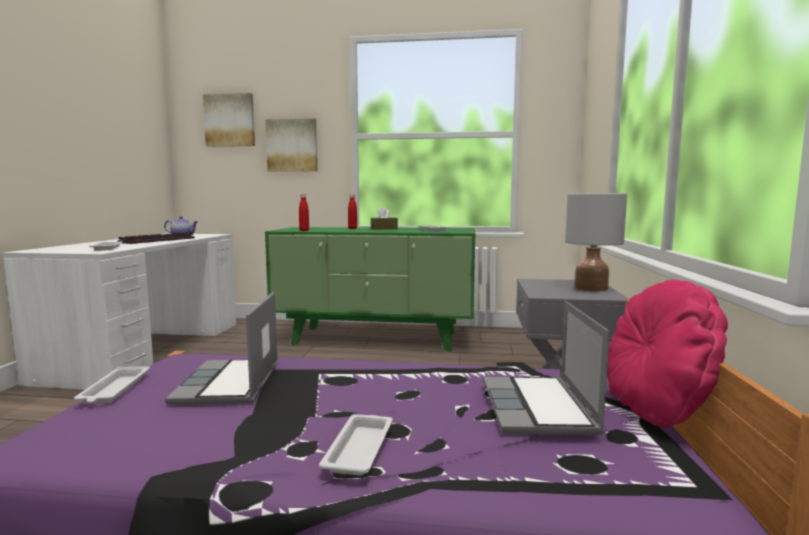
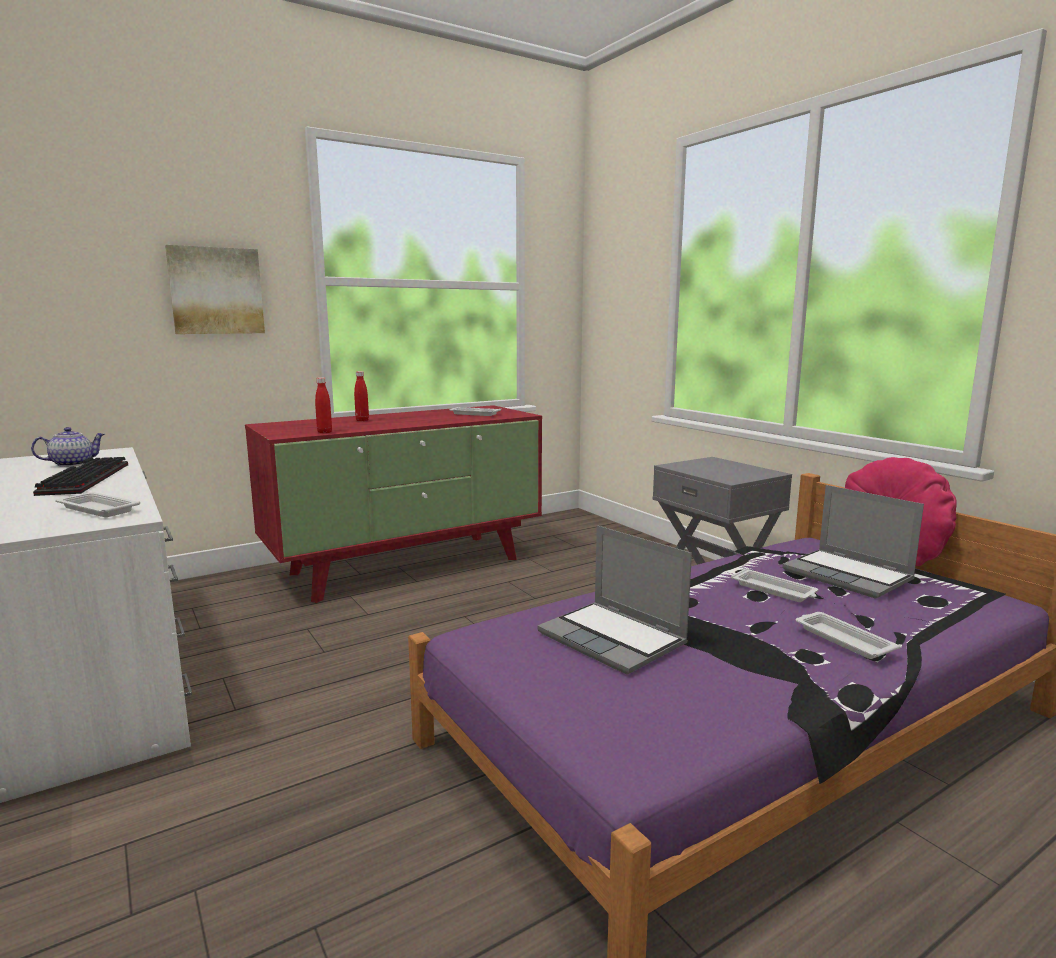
camera: 40 degrees left, 5 degrees up
(114, 390) = (526, 688): white tray -> white tray (774, 590)
(230, 120) = (85, 241): picture -> none
(375, 338) = (406, 565): green dresser -> red dresser
(384, 228) = (403, 416): brown tissue box -> none
(592, 288) = (737, 466): grey table lamp -> none

